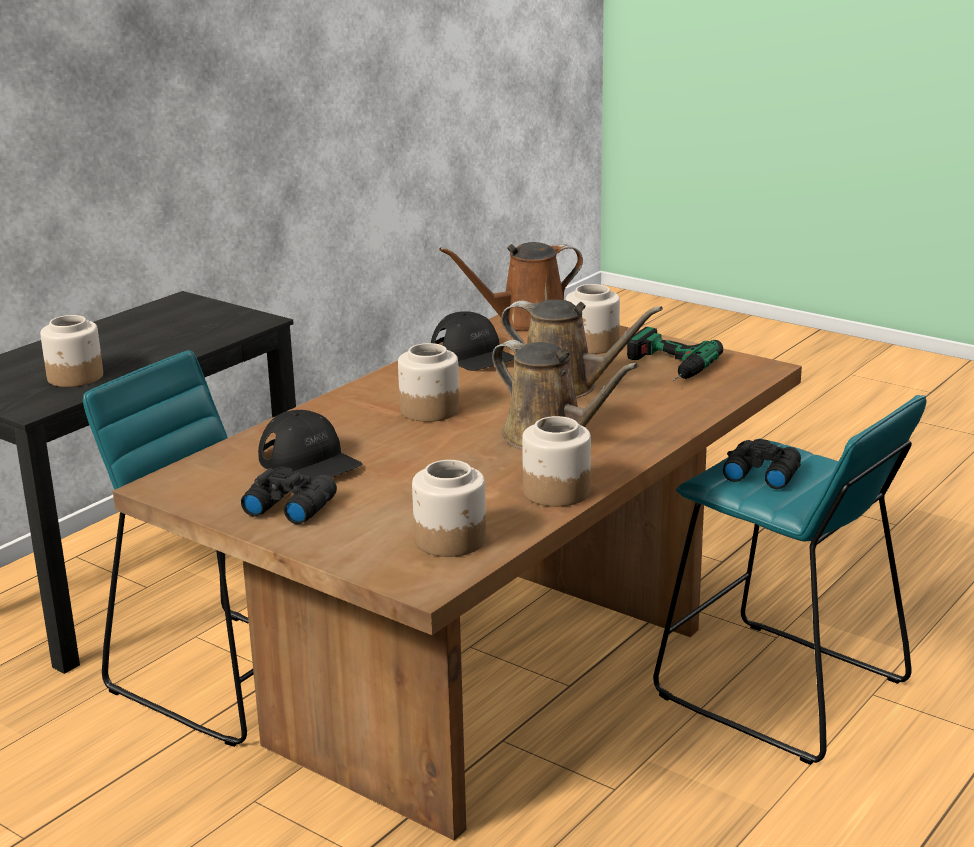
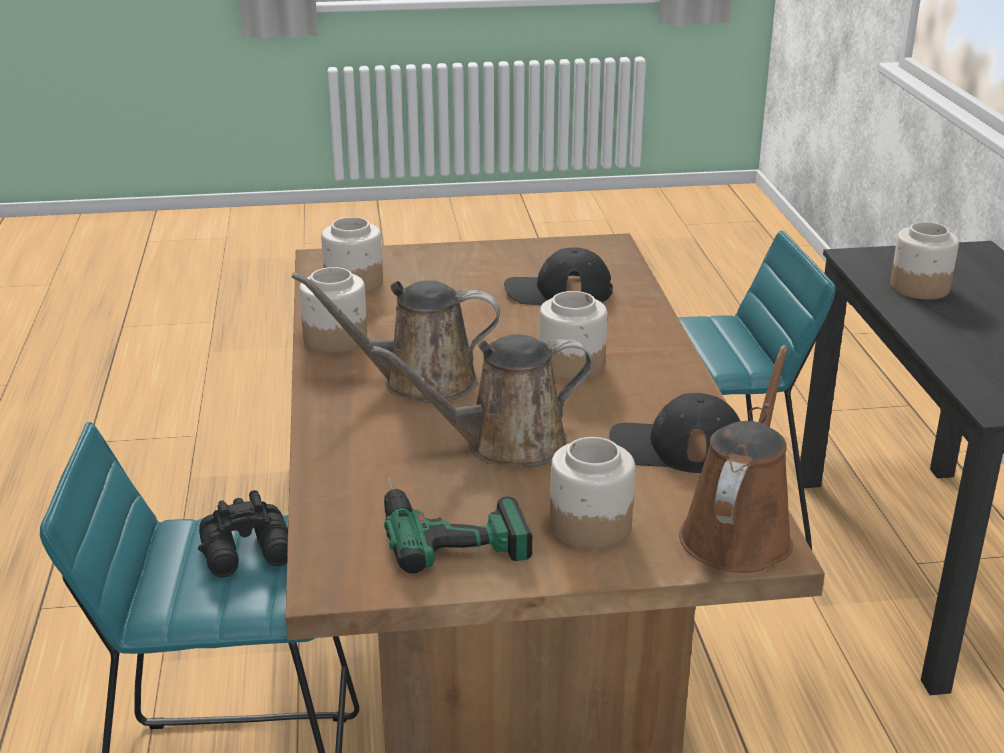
camera: 135 degrees right, 5 degrees up
(289, 506) = (499, 263): black binoculars -> none

